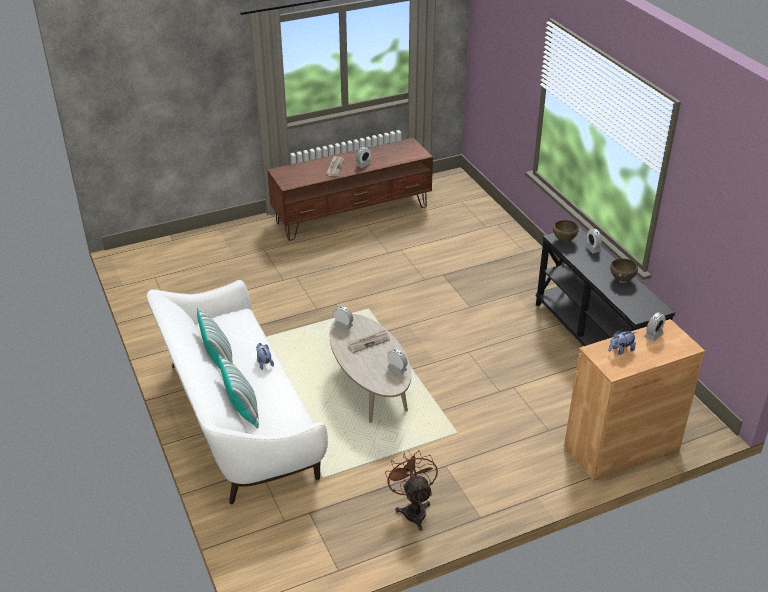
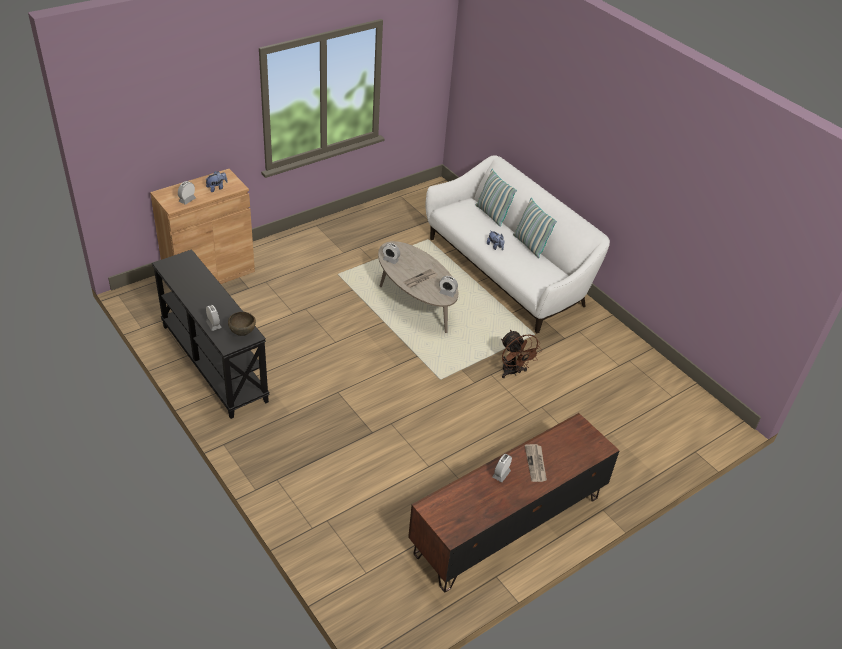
camera: 165 degrees right, 5 degrees up
(413, 509) = (361, 226): brown fan -> brown fan (513, 372)
(622, 279) = (192, 291): brown bowl -> none

